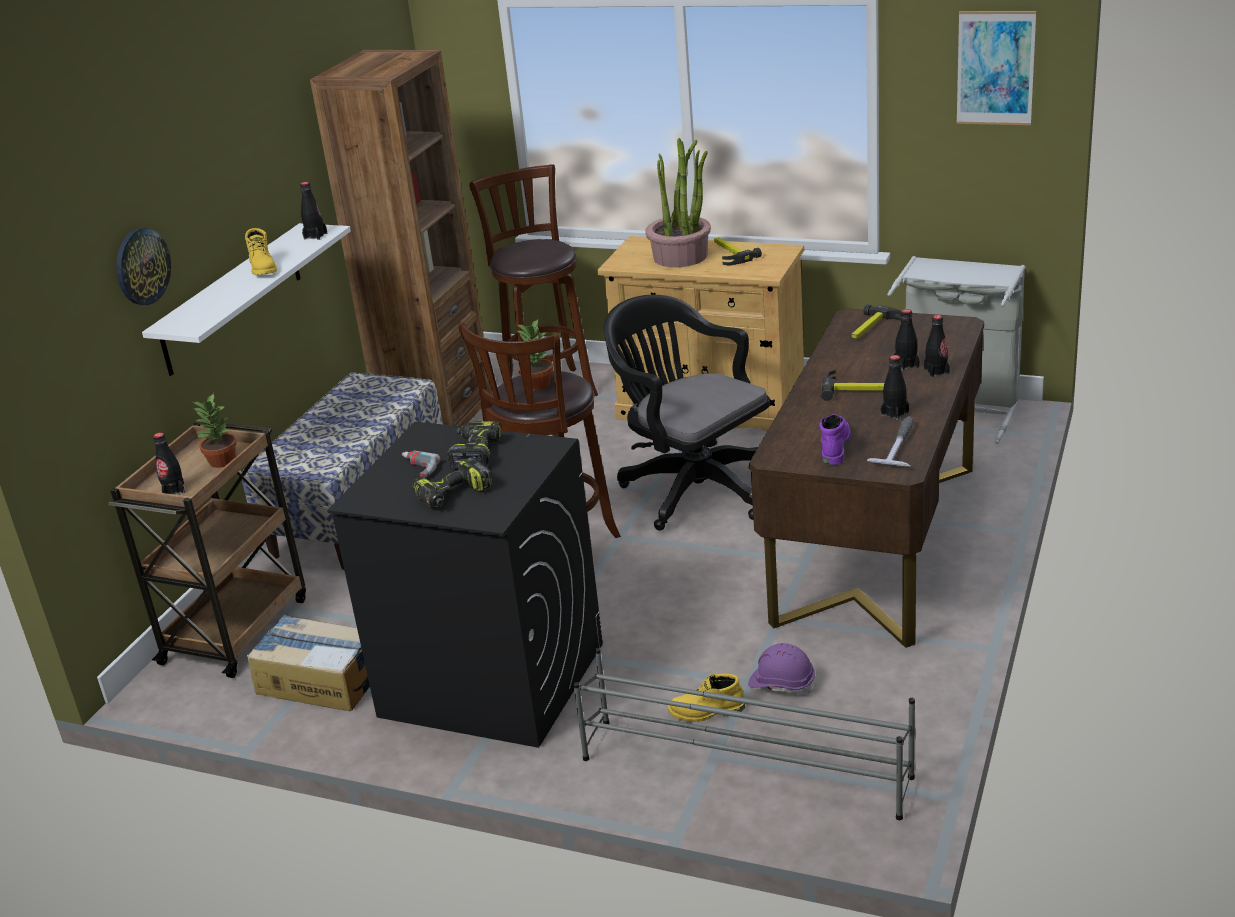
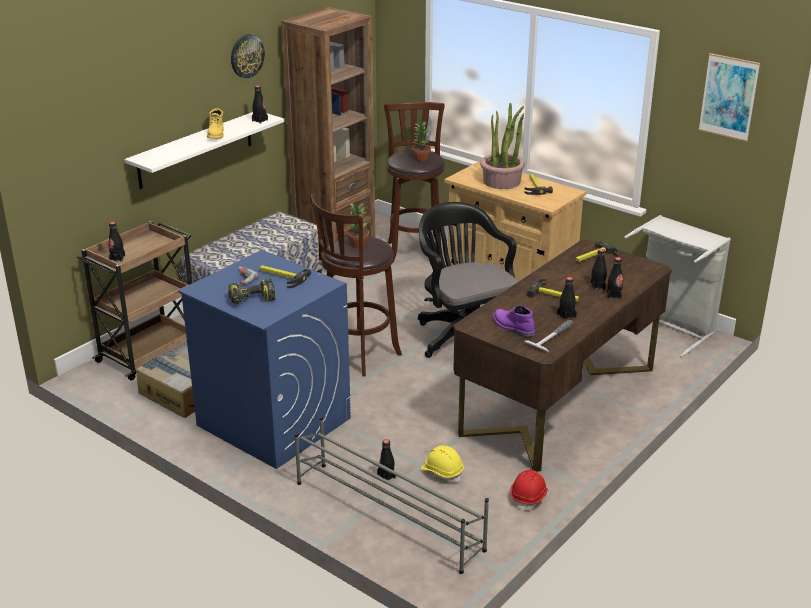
camera: 15 degrees right, 0 degrees up
(141, 266) = (132, 119): wall clock -> wall clock (246, 56)
(221, 461) = (153, 248): potted plant -> potted plant (421, 158)
(475, 453) = (281, 277): power drill -> hammer
(490, 679) = (273, 421): black washing machine -> blue washing machine
(706, 712) = (386, 476): yellow boot -> black bottle
(782, 684) = (442, 472): purple hard hat -> yellow hard hat
(834, 446) = (512, 327): purple boot -> purple boot turned 75 degrees counterclockwise
(923, 685) = (529, 497): none -> red hard hat

